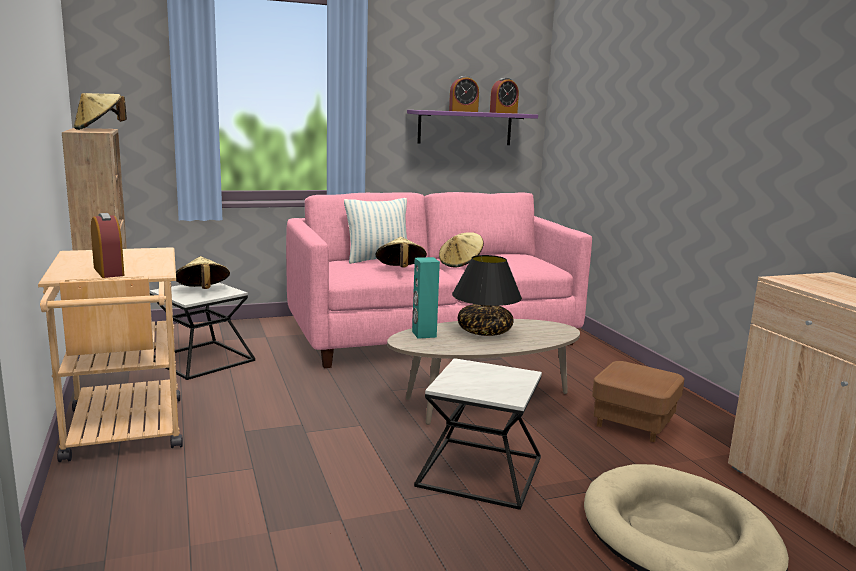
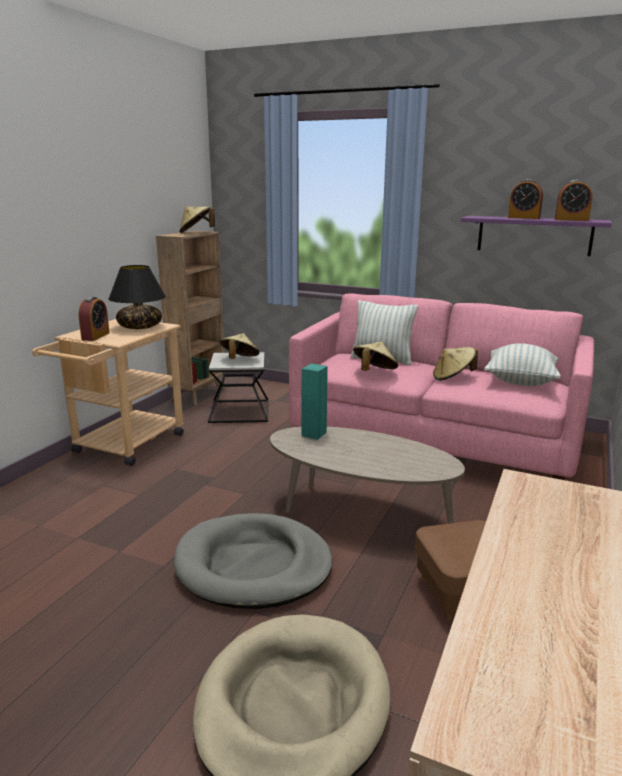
camera: 45 degrees right, 5 degrees up
(480, 471) = (253, 565): side table -> grey dog bed
(484, 331) = (366, 447): black table lamp -> black table lamp (140, 327)
(512, 257) = (520, 381): none -> pillow

